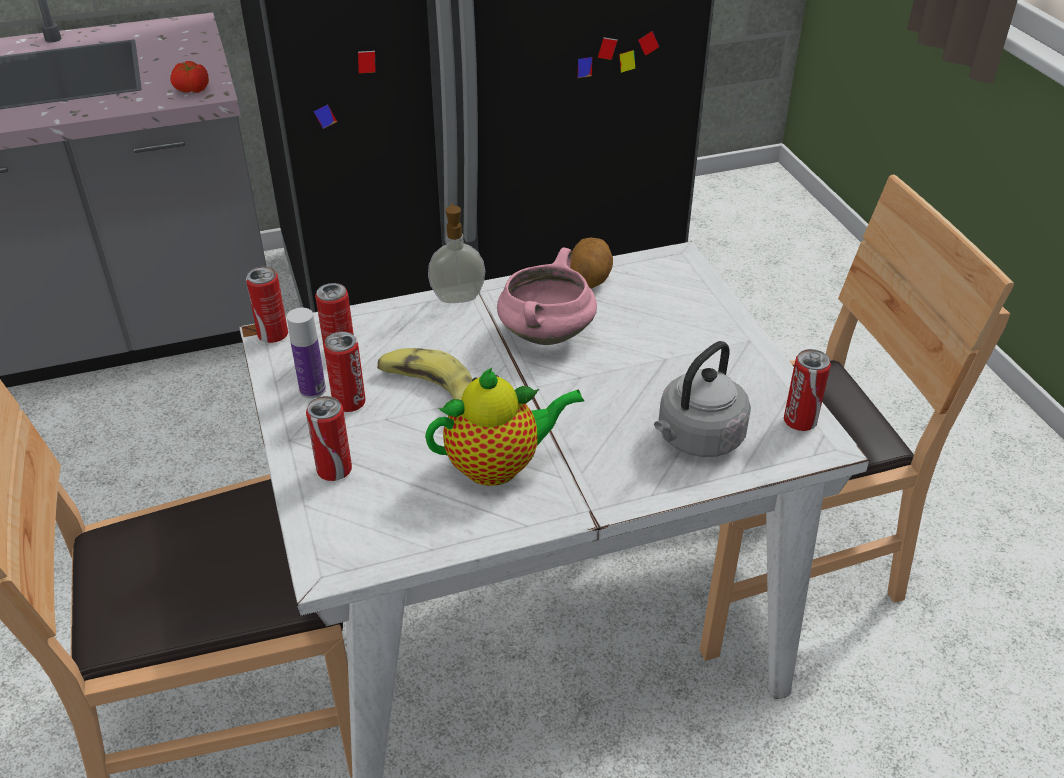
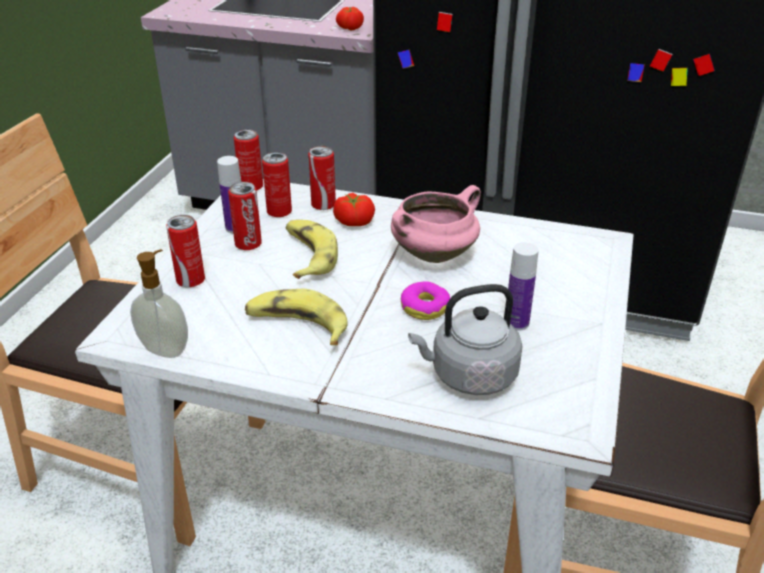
camera: 35 degrees right, 5 degrees down
(431, 330) = (354, 221): none -> tomato
(457, 297) = (397, 207): soap dispenser -> soap dispenser (166, 348)
(499, 465) = (297, 325): teapot -> banana
(590, 280) = (511, 231): potato -> none
(594, 392) = (425, 307): none -> donut
(685, 371) = (516, 323): none -> bottle
(800, 421) = (578, 403): can -> can (323, 205)

